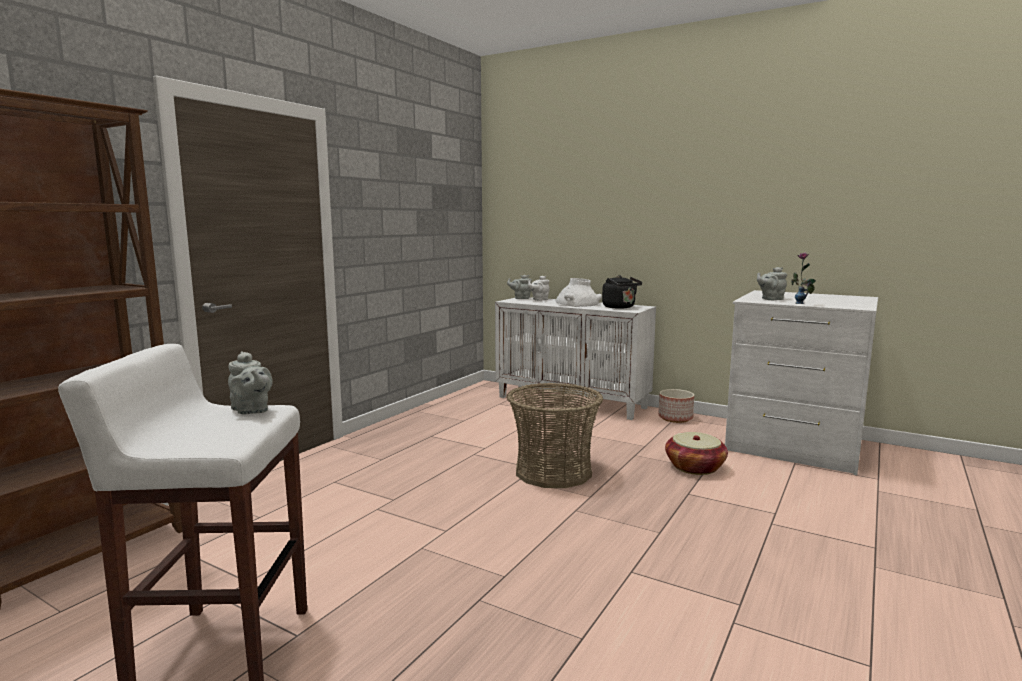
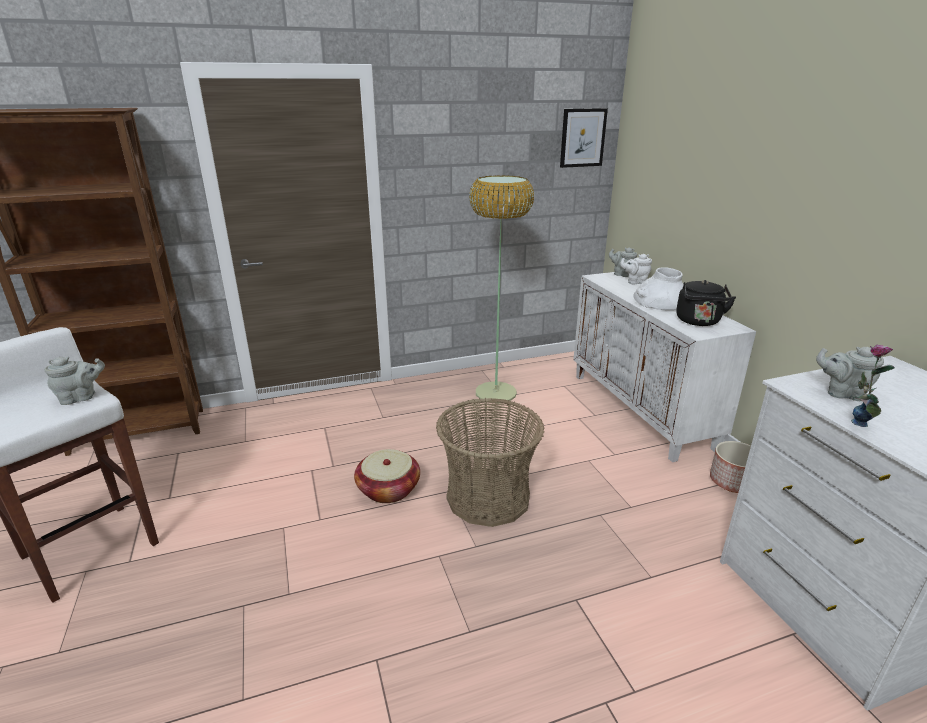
camera: 40 degrees right, 15 degrees up
(251, 410) = (81, 398): grey teapot -> grey teapot turned 120 degrees counterclockwise
(454, 420) = (496, 392): none -> floor lamp
(463, 192) = (582, 138): none -> picture
(695, 467) = (641, 567): basket -> basket (388, 489)

